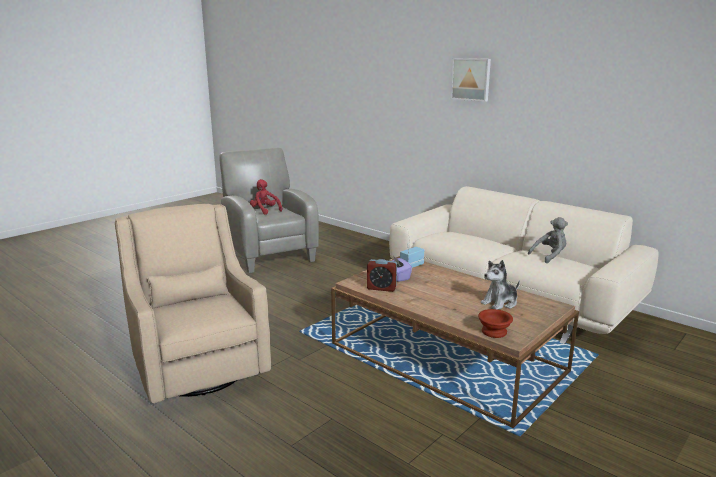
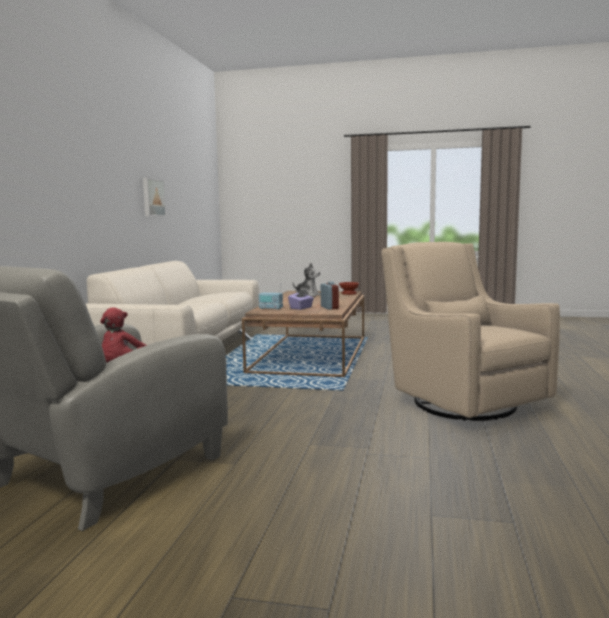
camera: 120 degrees left, 10 degrees down
(198, 367) = (461, 402): beige armchair -> beige armchair turned 120 degrees clockwise
(471, 79) = (67, 147): picture -> picture (152, 197)
(550, 256) = (204, 294): grey plush toy -> none

